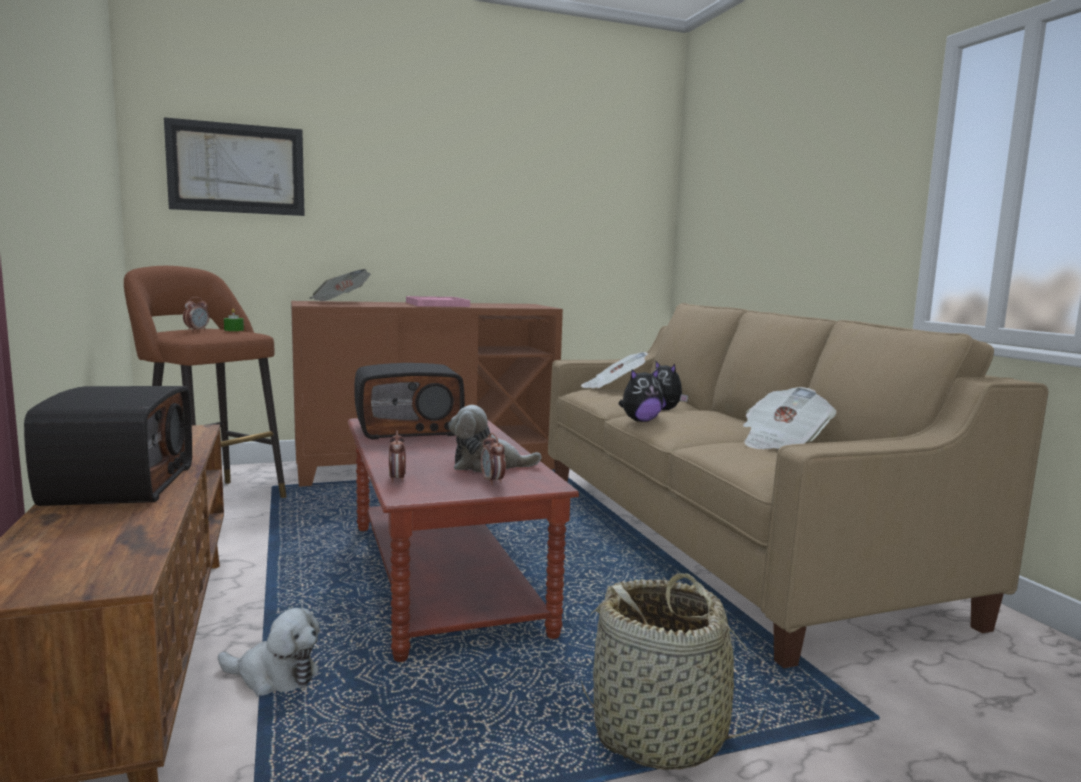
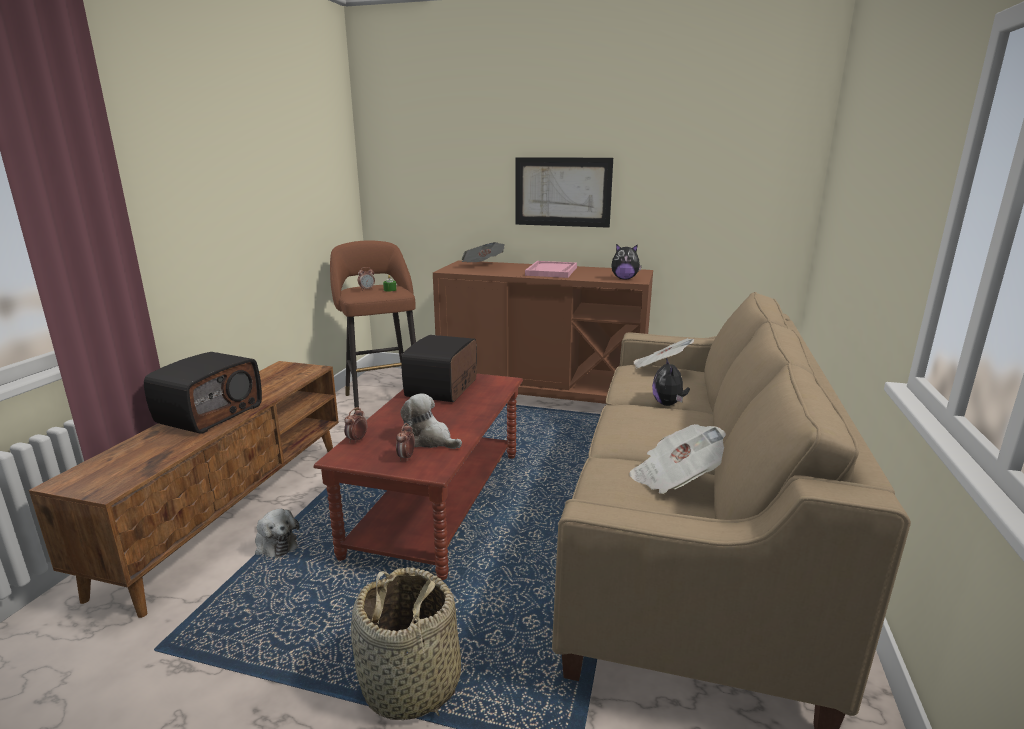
camera: 35 degrees right, 10 degrees up
(237, 168) = (424, 162): picture -> picture (562, 192)
(409, 429) = (443, 388): radio -> radio turned 90 degrees clockwise
(640, 421) = (611, 416): plush toy -> plush toy (624, 279)

